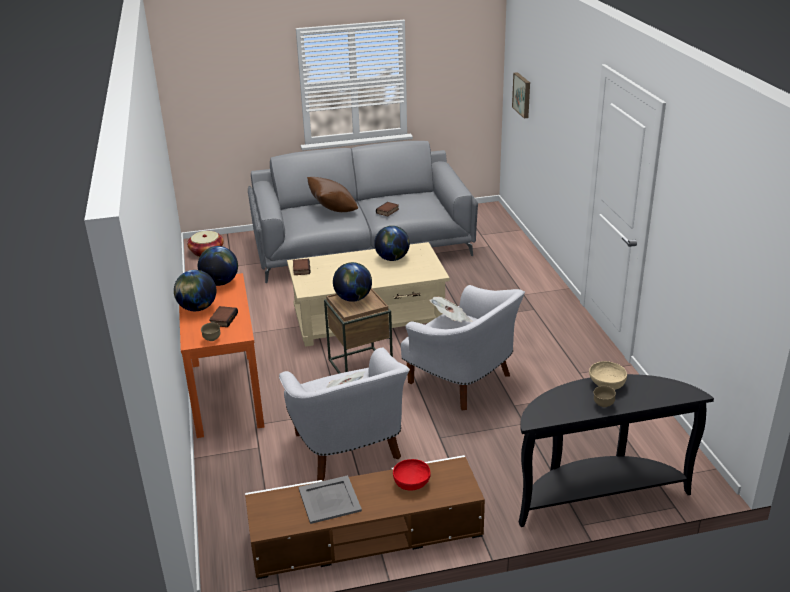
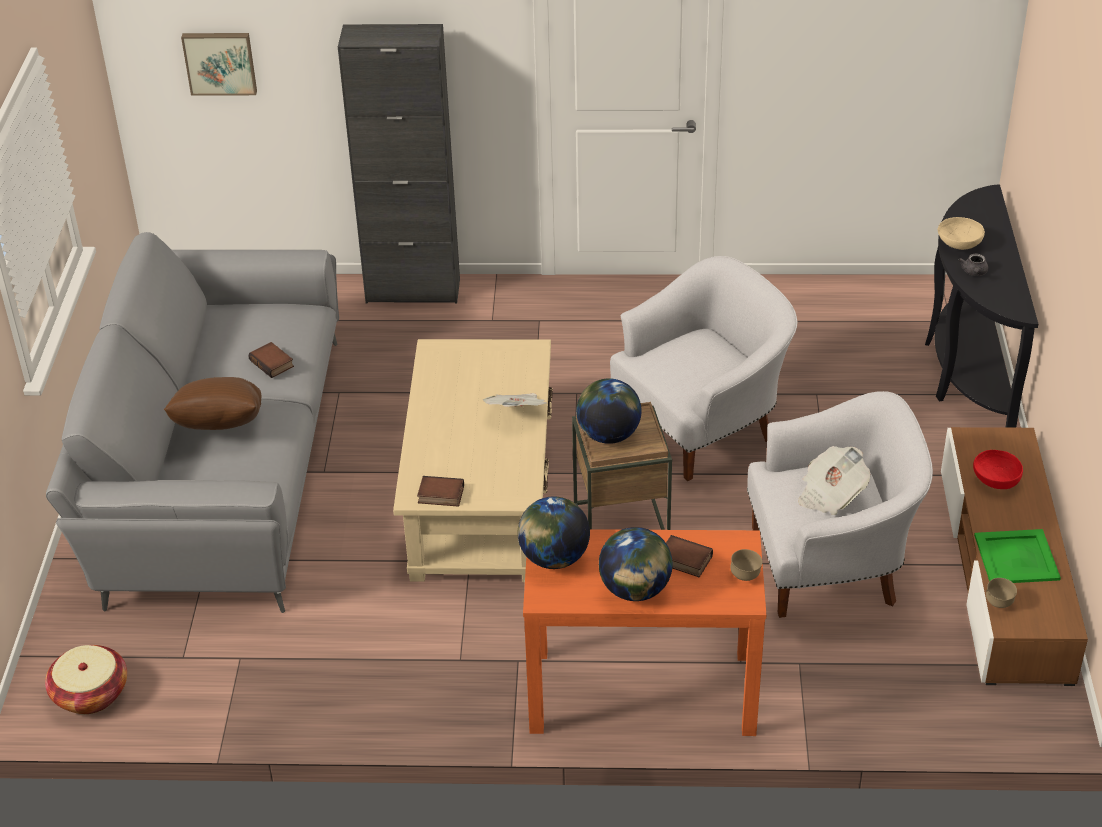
camera: 75 degrees left, 10 degrees up
(330, 499) = (1015, 557): grey tray -> green tray
(392, 258) = (457, 386): globe -> none
(451, 319) = (671, 362): newspaper -> newspaper (517, 413)
(534, 267) = (413, 291): none -> black cabinet
(572, 394) = (974, 273): none -> grey teapot
(603, 405) = (999, 257): brown bowl -> brown bowl (999, 604)

